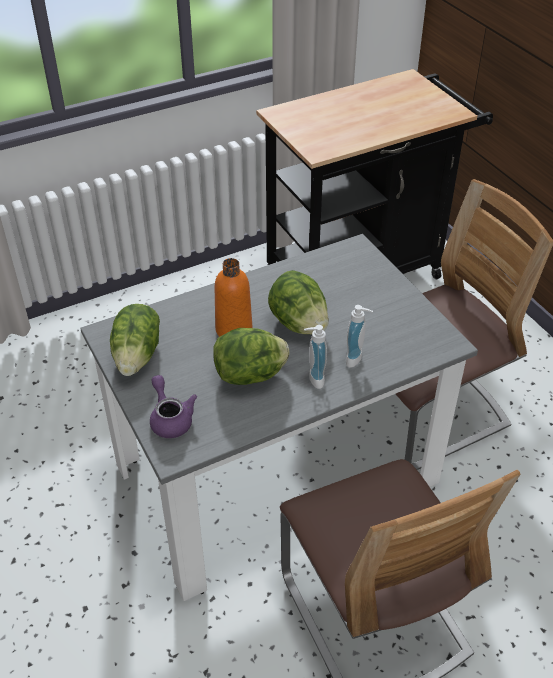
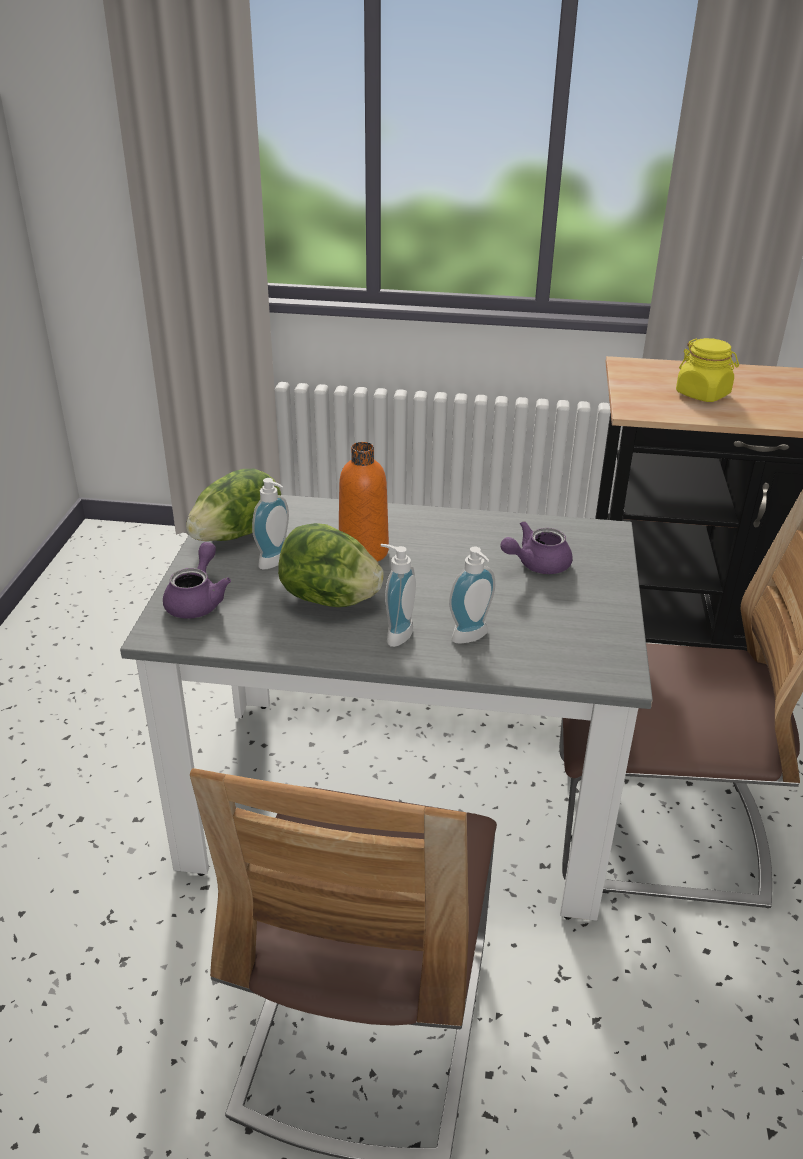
camera: 35 degrees right, 10 degrees down
(189, 365) = (277, 562): none -> soap dispenser
(298, 323) = (444, 575): lettuce -> none
(341, 290) = (536, 564): none -> purple teapot
(343, 123) = (703, 394): none -> yellow jar

